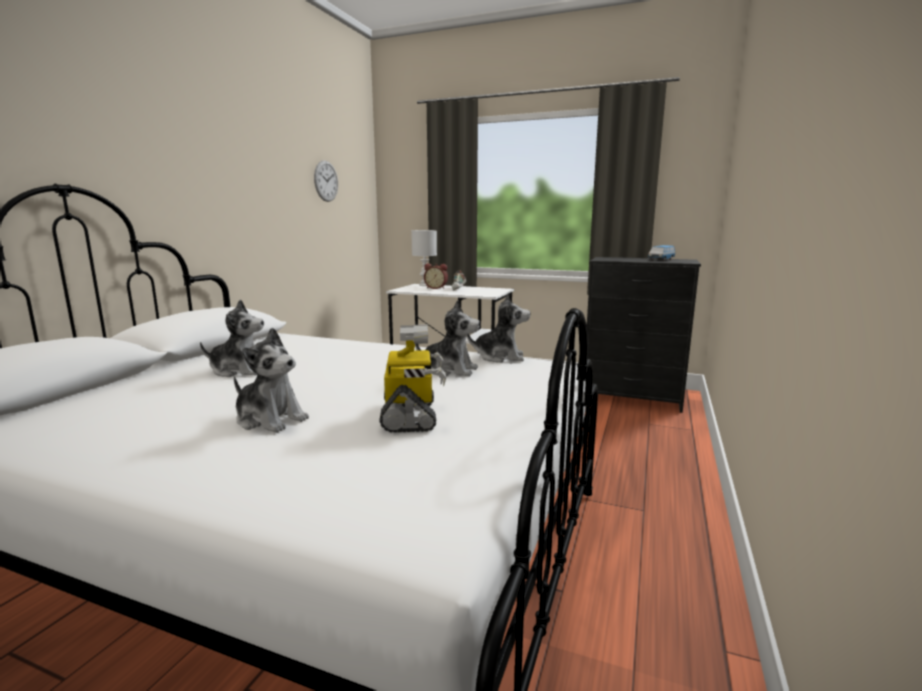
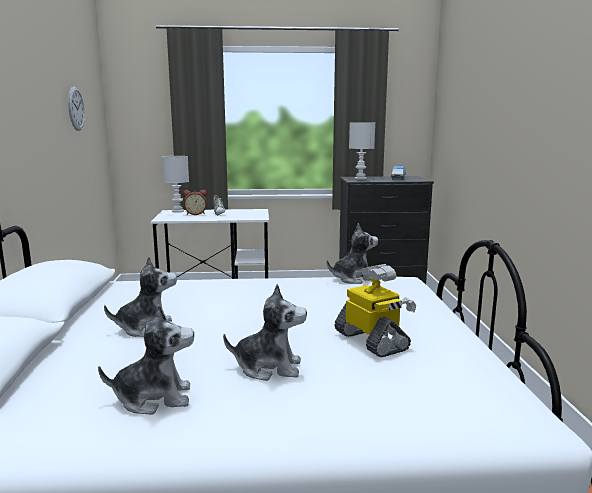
camera: 25 degrees left, 0 degrees up
(450, 370) = (334, 296): plush toy -> plush toy (154, 398)
(614, 259) = (361, 178): none -> white table lamp

